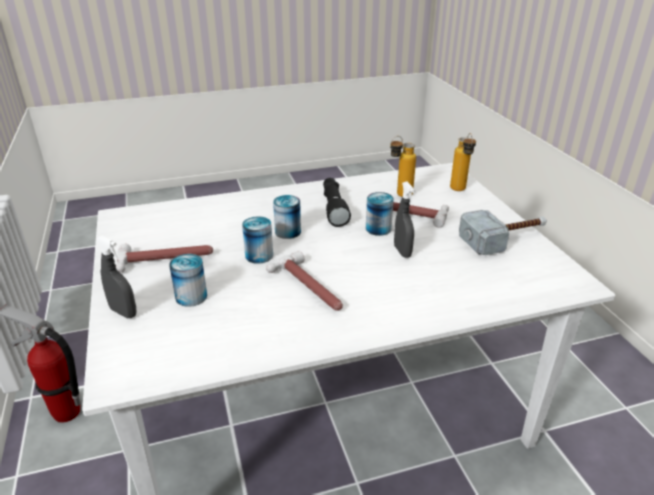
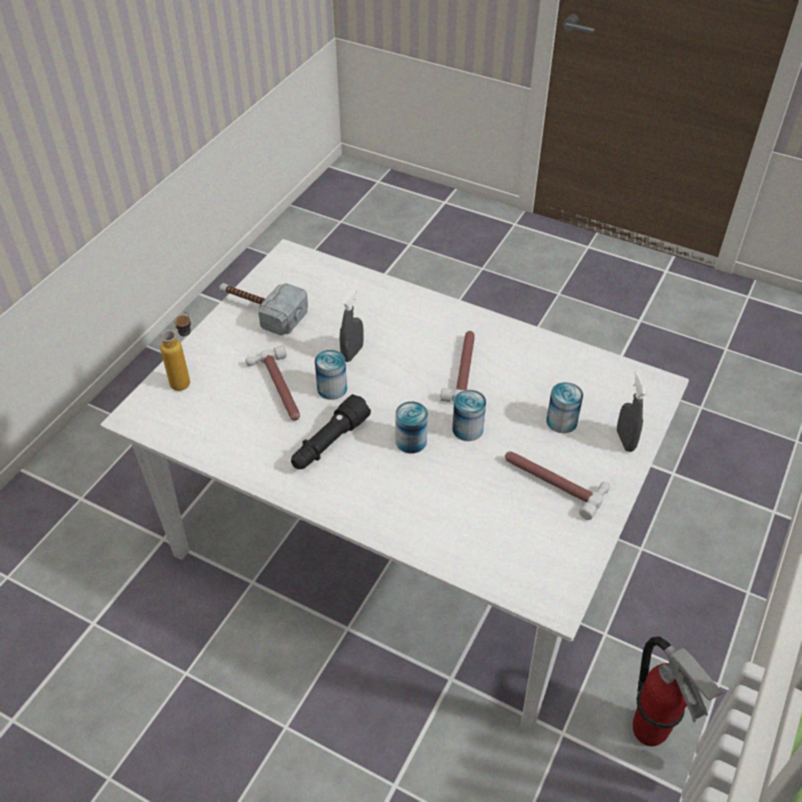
camera: 135 degrees left, 15 degrees up
(399, 196) = (247, 414): bottle -> none

